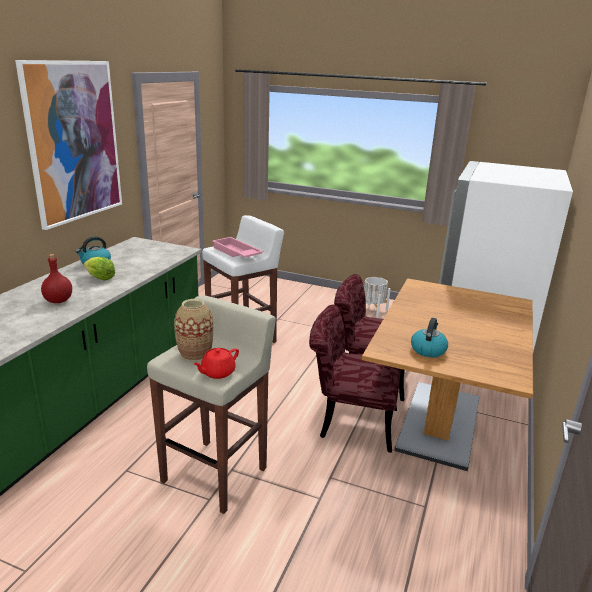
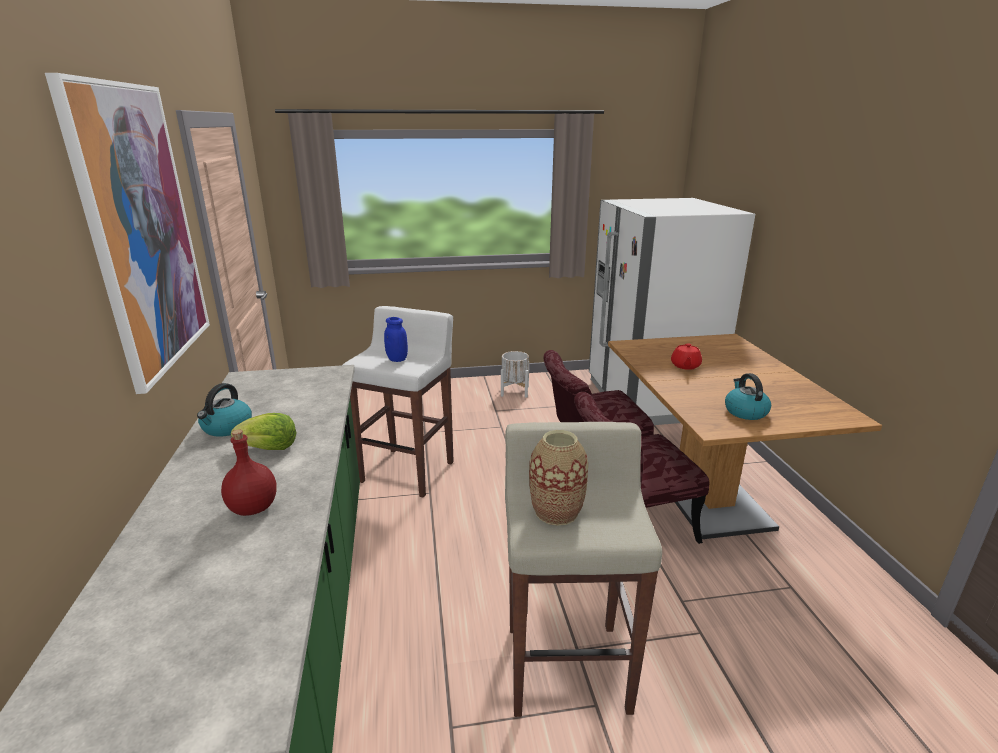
camera: 30 degrees left, 0 degrees up
(217, 372) = (620, 526): red teapot -> red teapot (685, 366)
(236, 253) = (397, 359): pink tray -> blue jar

